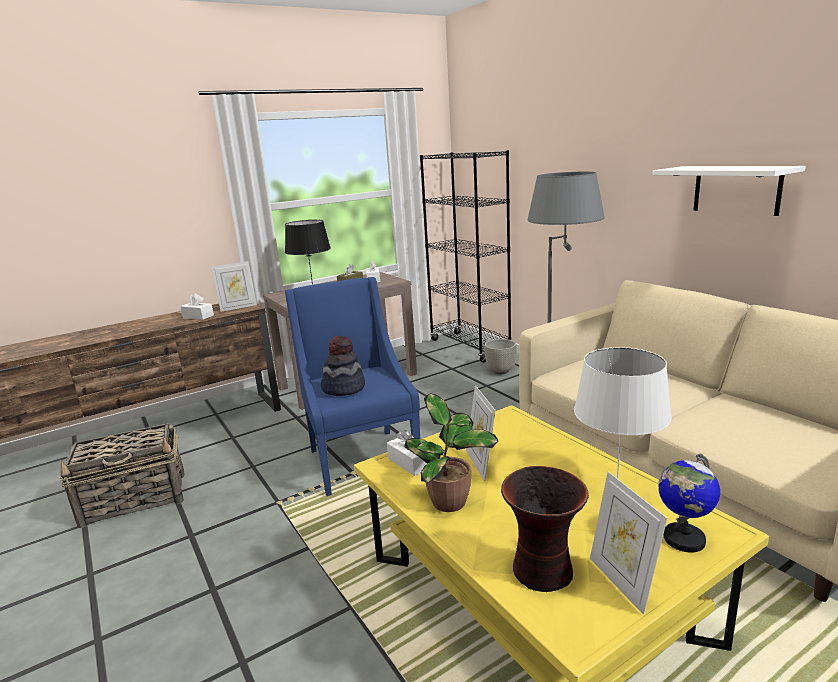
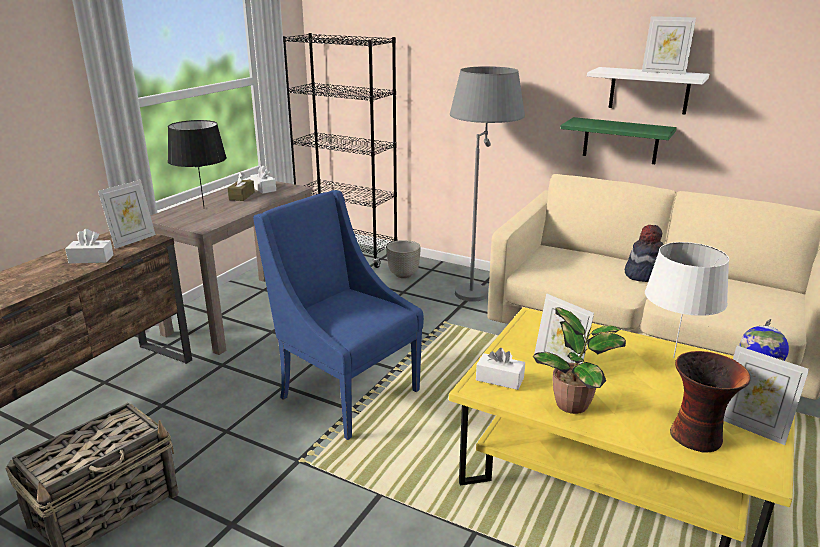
camera: 30 degrees left, 5 degrees up
(343, 388) = (346, 319): hat -> hat (643, 275)
(707, 247) = (620, 141): none -> green shelf
(745, 167) = (664, 72): none -> picture frame

